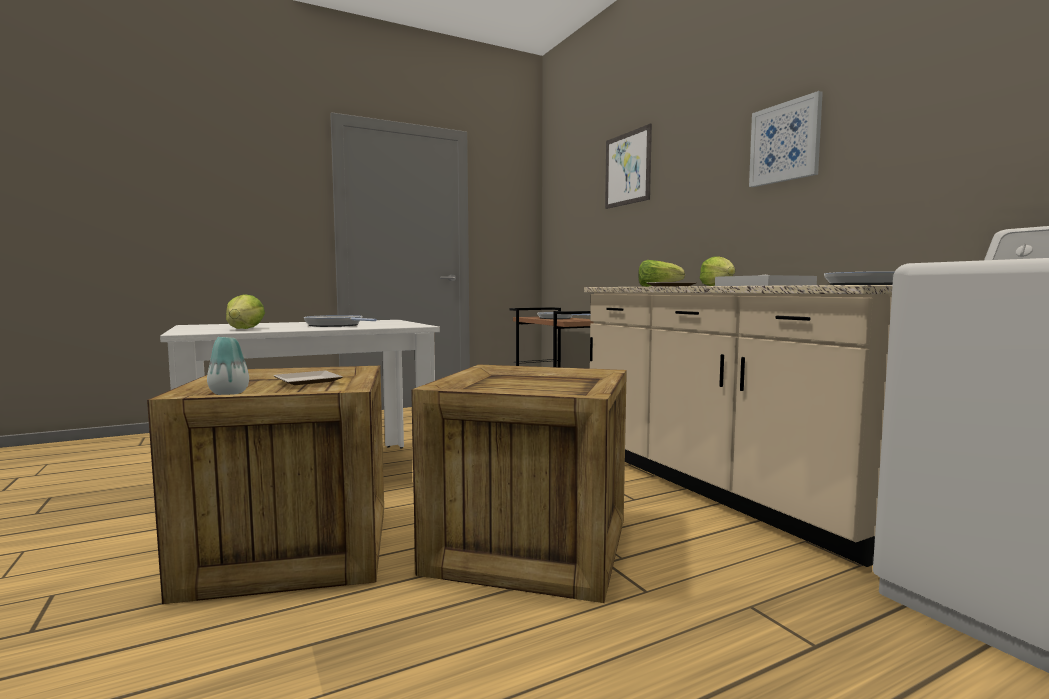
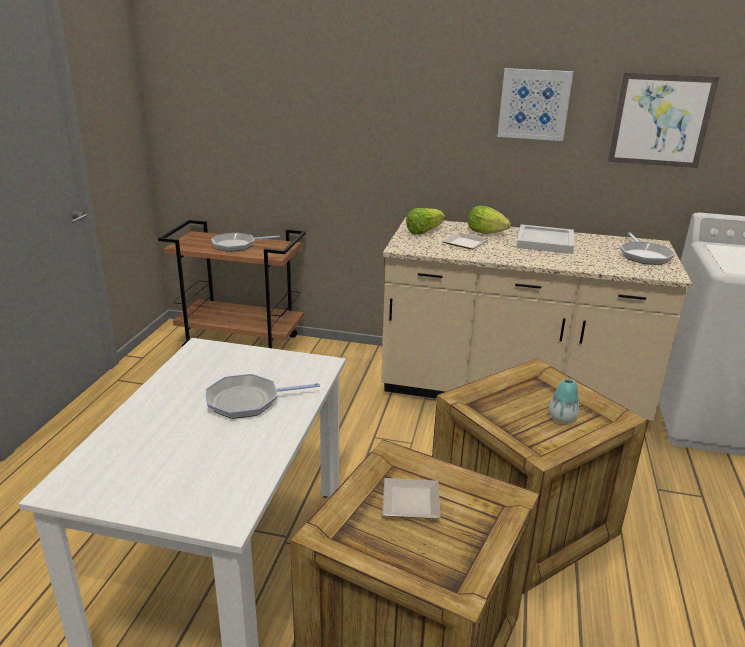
camera: 50 degrees left, 20 degrees up
(229, 393) = (442, 564): vase -> vase (562, 418)
(245, 329) = (225, 470): lettuce -> none
(627, 168) = (323, 74): picture -> picture (660, 120)

